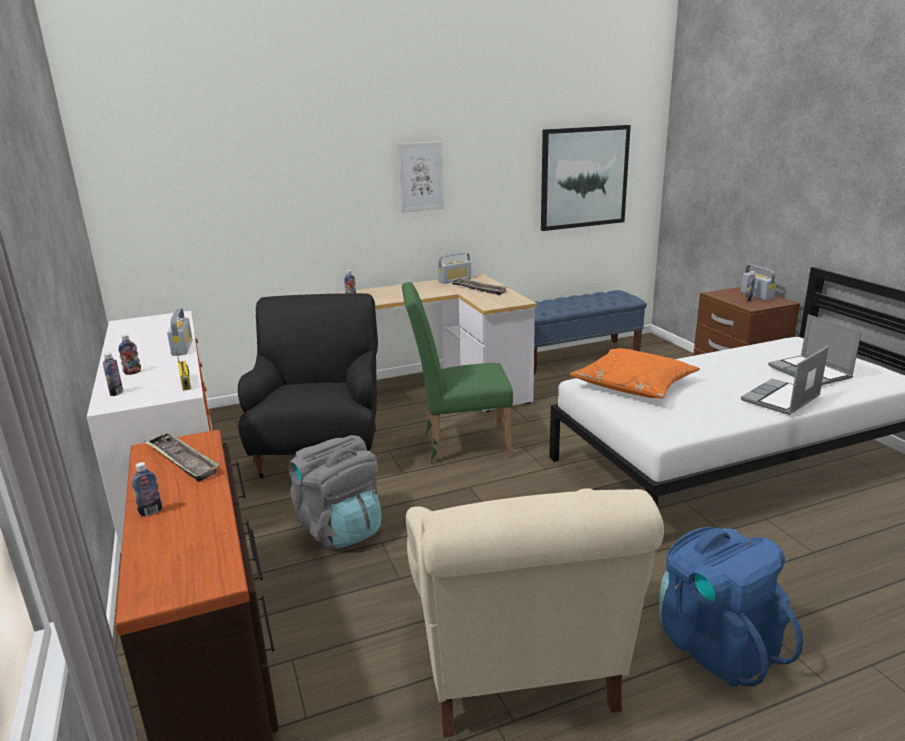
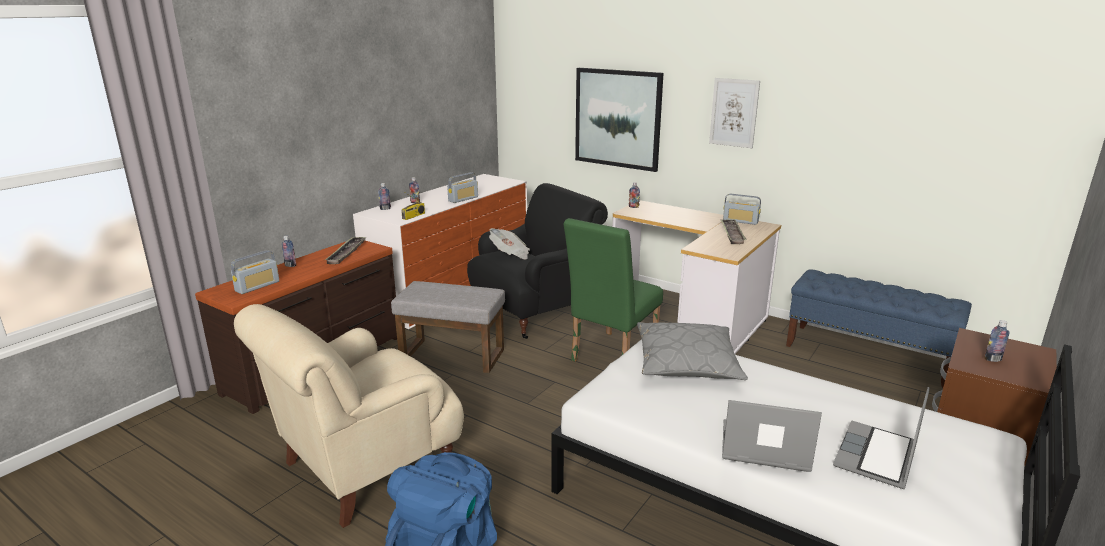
camera: 55 degrees right, 0 degrees up
(297, 389) = (510, 254): none -> newspaper
(340, 529) = (454, 355): grey backpack -> grey ottoman
(459, 444) = (610, 356): green chair -> green chair turned 105 degrees counterclockwise
(584, 177) = (942, 148): picture -> picture (617, 118)
(634, 385) = (687, 363): orange pillow -> grey pillow
(756, 295) = (1025, 361): radio -> radio (257, 286)

